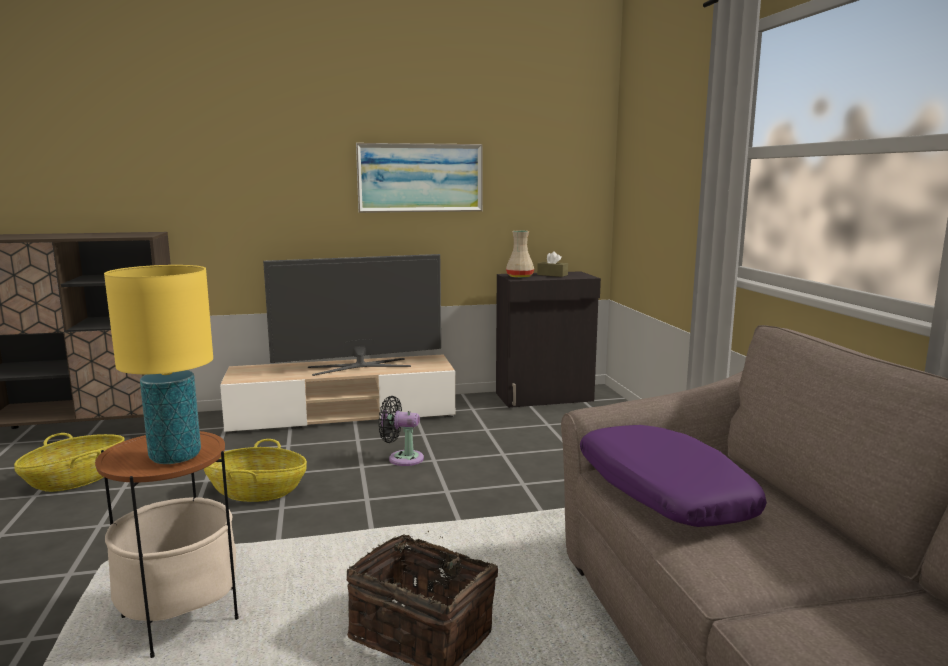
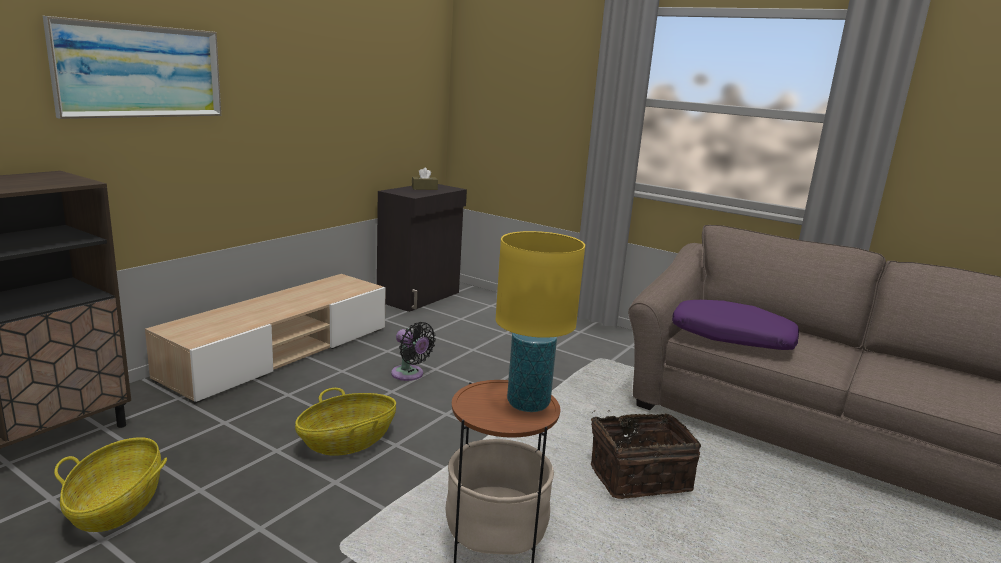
camera: 45 degrees left, 5 degrees up
(360, 366) = (294, 300): television -> none
(402, 458) = (409, 375): black fan -> black fan turned 105 degrees counterclockwise
(420, 178) = (319, 99): picture -> picture (140, 71)
(520, 277) = (408, 193): beige vase -> none

